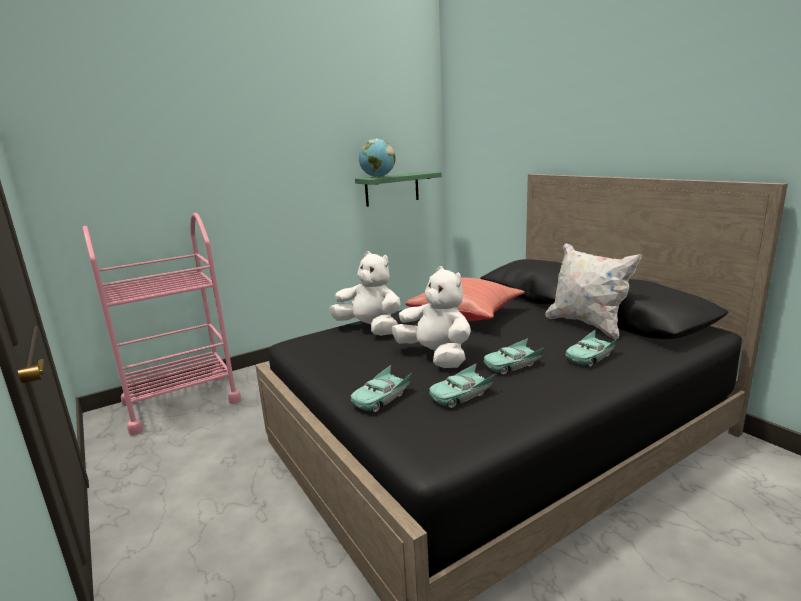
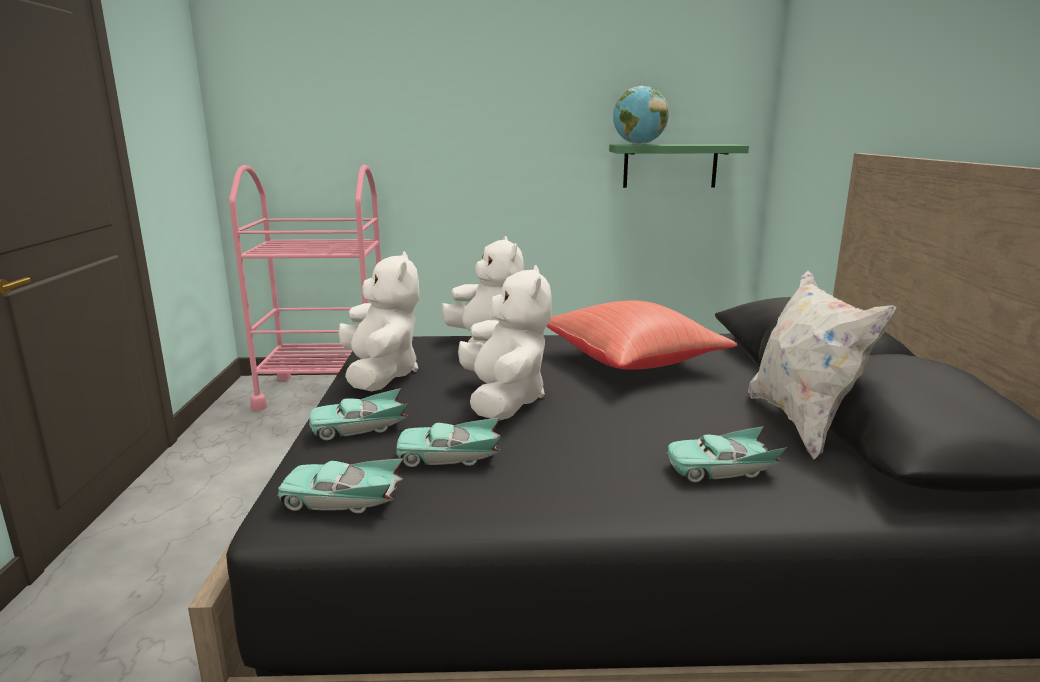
camera: 30 degrees right, 0 degrees up
(335, 364) = (380, 375): none -> white plush toy
(513, 365) = (582, 442): turquoise toy car -> turquoise toy car (342, 500)

